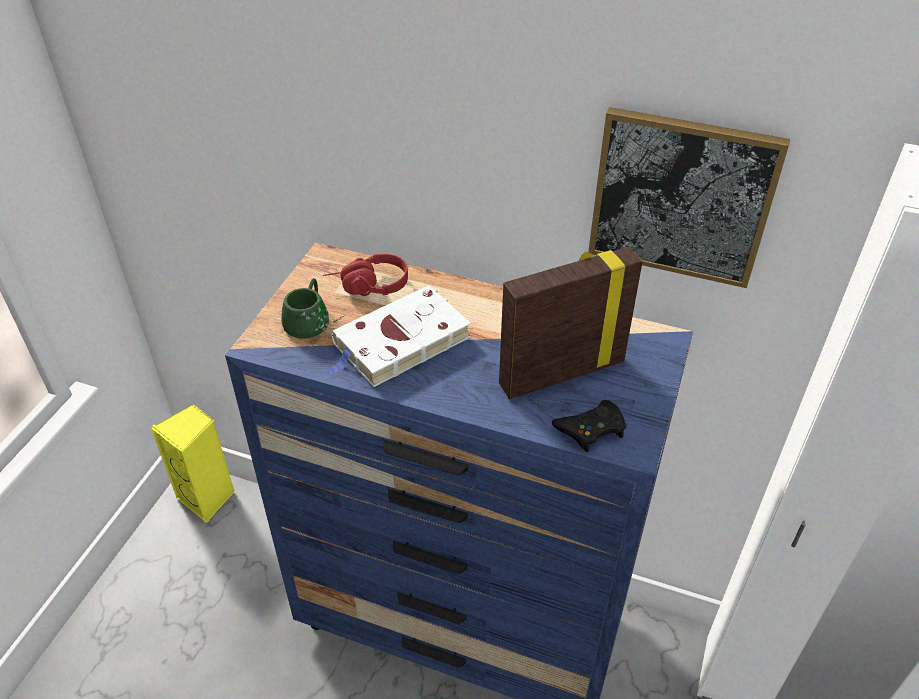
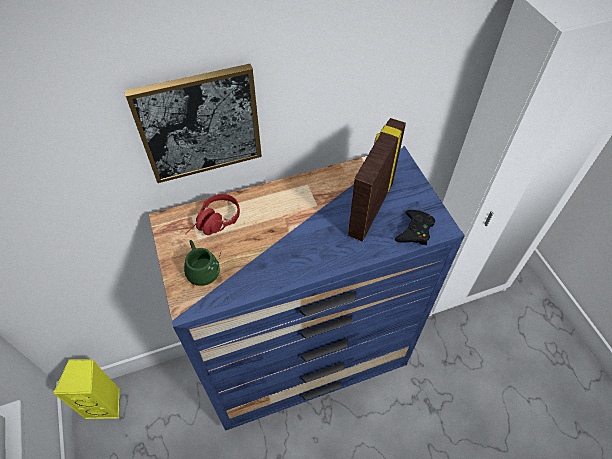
camera: 40 degrees left, 10 degrees up
(399, 343) = (270, 247): white book -> none
(681, 197) = (391, 74): picture -> picture (199, 124)

